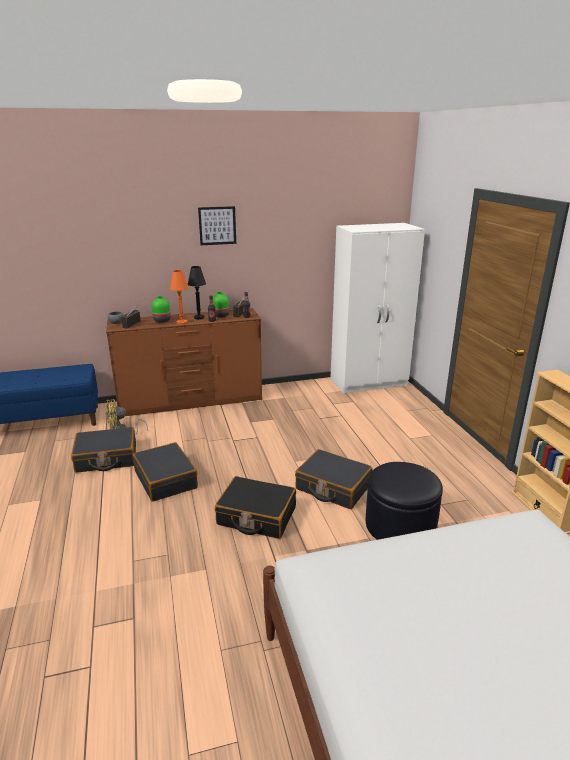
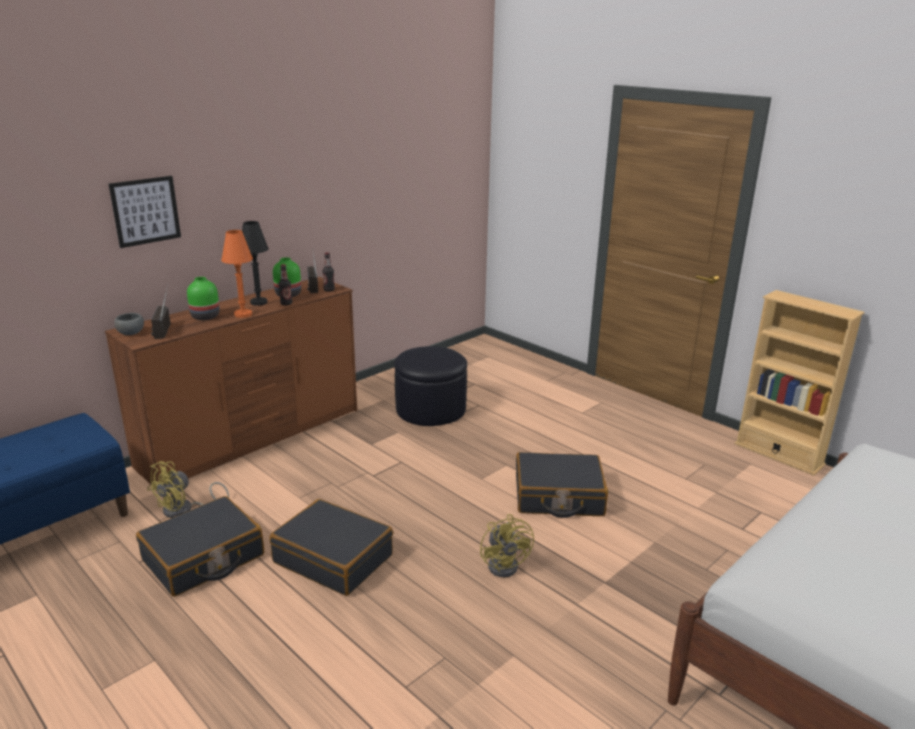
camera: 30 degrees left, 0 degrees up
(217, 225) = (265, 155): picture -> picture (145, 211)
(256, 516) = (506, 564): black suitcase -> yellow fan
(369, 382) = (470, 356): white wardrobe -> none
(400, 525) = (670, 516): black ottoman -> black ottoman (430, 409)

